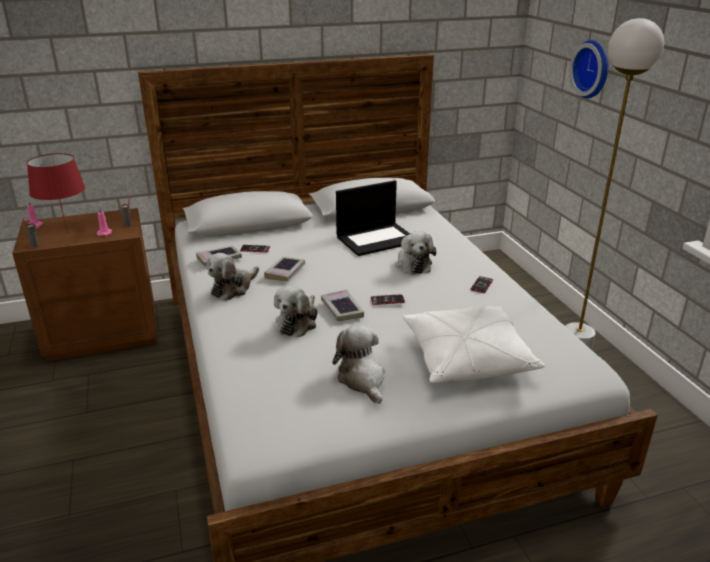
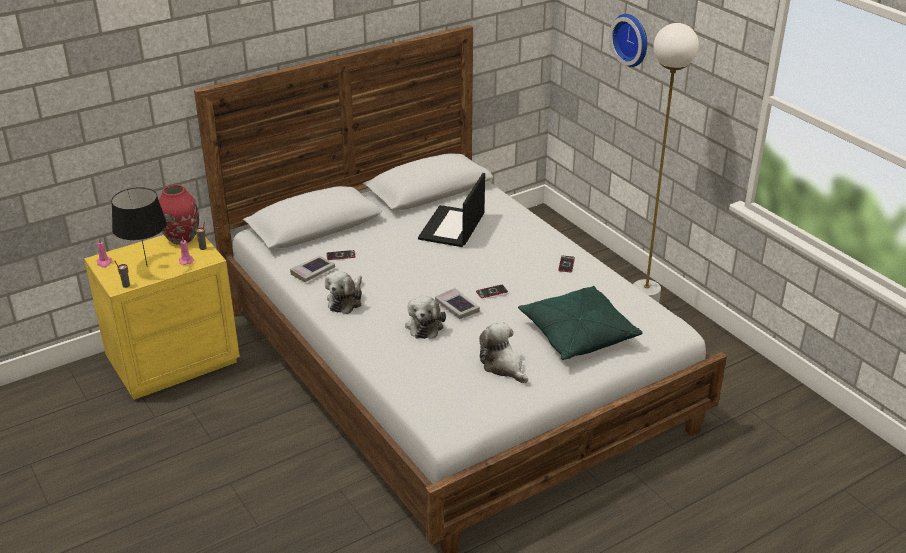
camera: 15 degrees left, 5 degrees up
(67, 233) = (147, 266): red table lamp -> black table lamp
(103, 333) = (173, 361): brown nightstand -> yellow nightstand
(116, 216) = (181, 238): none -> red vase
(285, 272) = (385, 277): book -> none
(377, 239) = (452, 227): laptop -> laptop turned 150 degrees clockwise
(413, 264) = (497, 250): plush toy -> none
(466, 358) = (577, 335): white pillow -> green pillow

